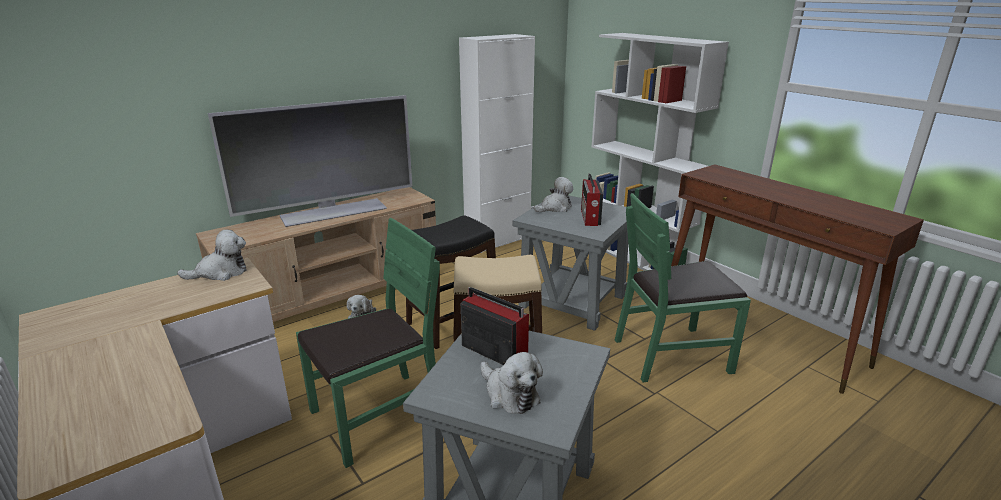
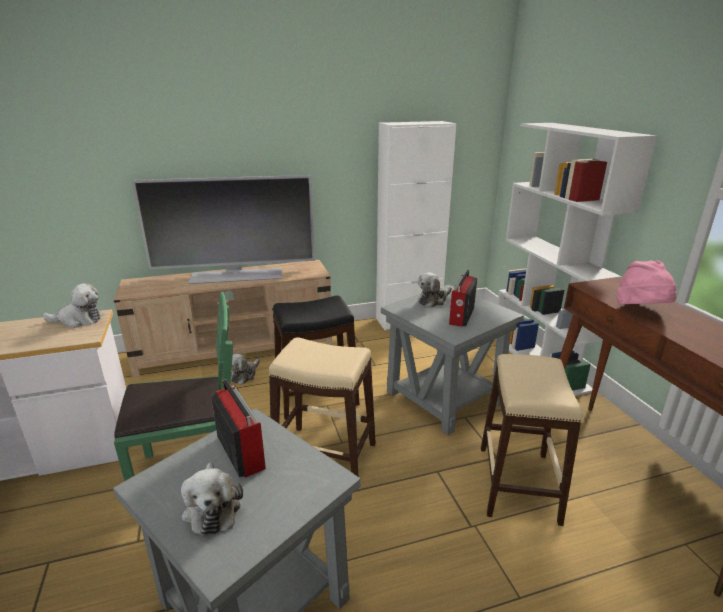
camera: 20 degrees right, 0 degrees up
(555, 208) = (433, 300): plush toy -> plush toy turned 150 degrees clockwise
(671, 354) = (517, 483): green chair -> beige stool
(750, 187) = (641, 311): none -> pink hat

